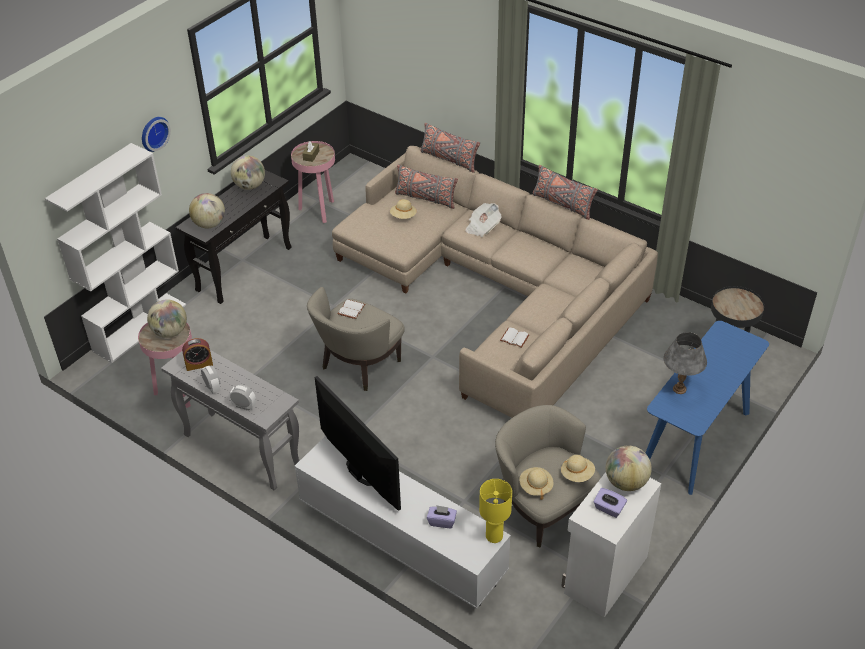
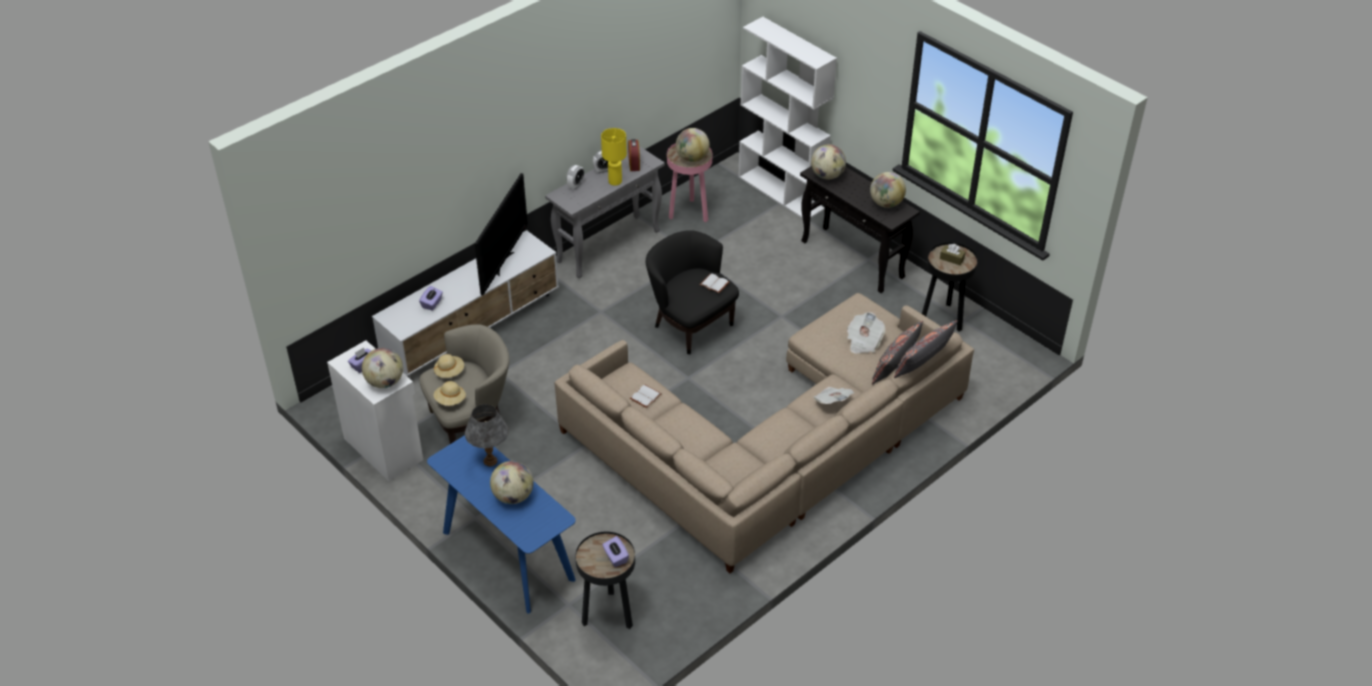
camera: 100 degrees right, 0 degrees up
(153, 133) = (859, 74): wall clock -> none
(318, 211) = (943, 319): pink side table -> black side table
(357, 473) = (503, 263): television -> television turned 45 degrees counterclockwise
(358, 365) = (690, 325): beige armchair -> black armchair
(403, 216) = (863, 341): beige hat -> newspaper
(493, 536) = (404, 331): yellow table lamp -> yellow table lamp (615, 181)
(562, 204) = (818, 442): grey pillow -> none
(713, 364) = (513, 496): none -> globe
(735, 298) = (615, 557): none -> purple tissue box

